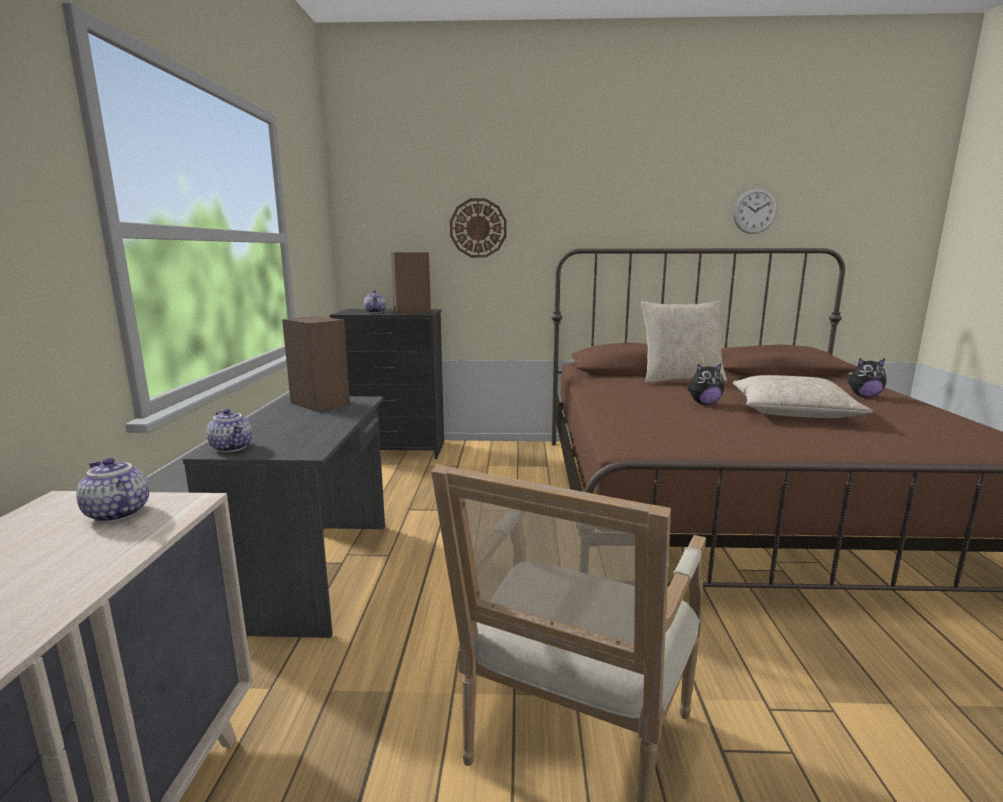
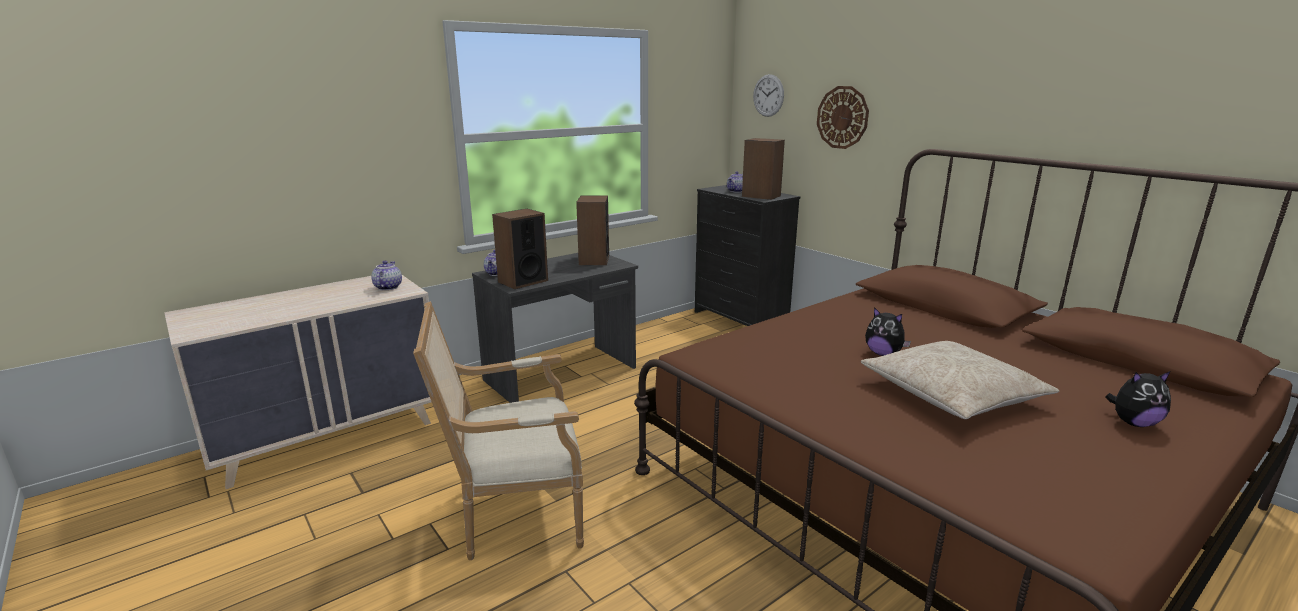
camera: 50 degrees right, 5 degrees up
(298, 444) = (522, 281): none -> speaker
(680, 379) = (955, 327): beige pillow -> none
(754, 211) = (1208, 115): wall clock -> wall clock (768, 95)
(864, 396) = (1133, 423): plush toy -> plush toy turned 60 degrees counterclockwise

